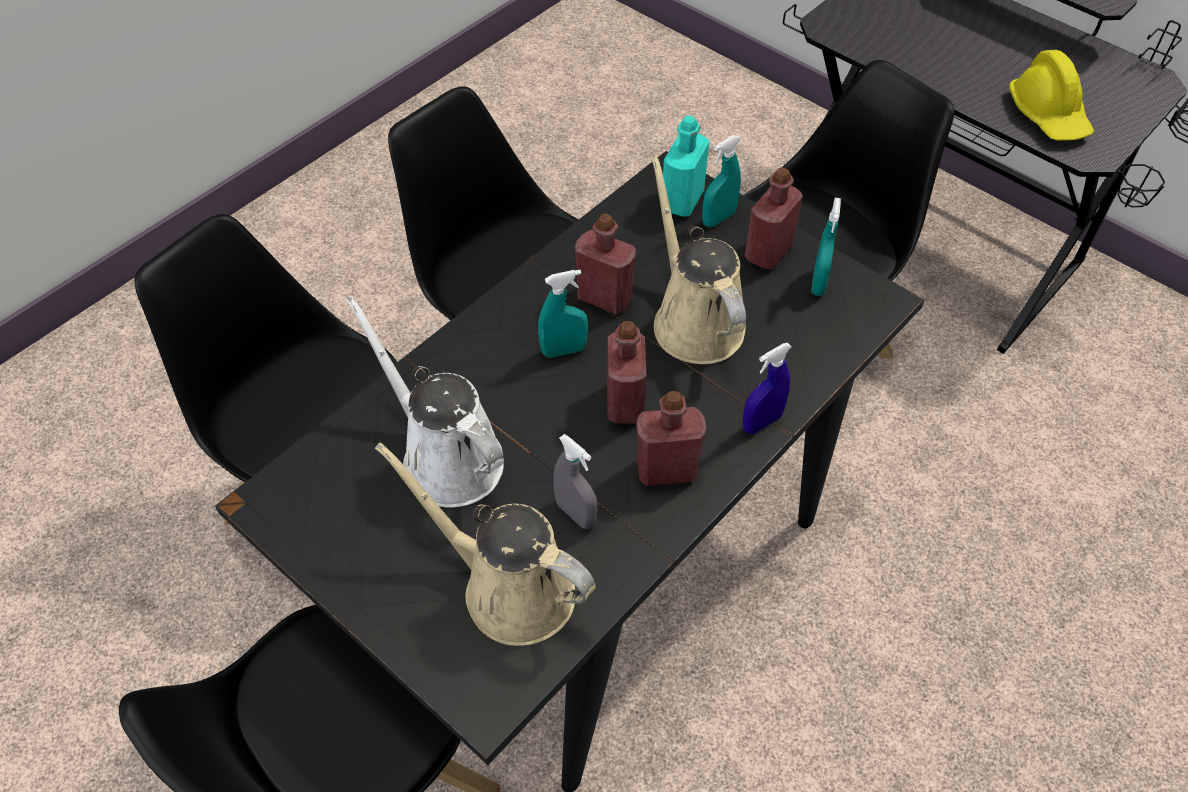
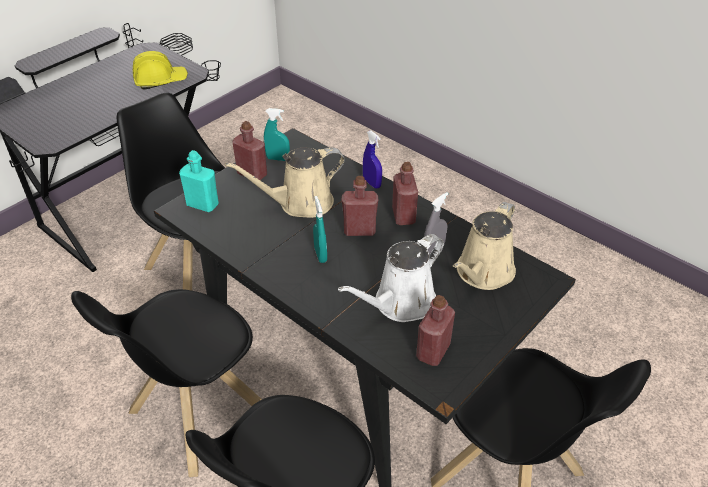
camera: 90 degrees left, 10 degrees down
(604, 298) = (280, 238): red bottle -> red bottle (433, 351)
(718, 218) = (221, 191): turquoise spray bottle -> none

